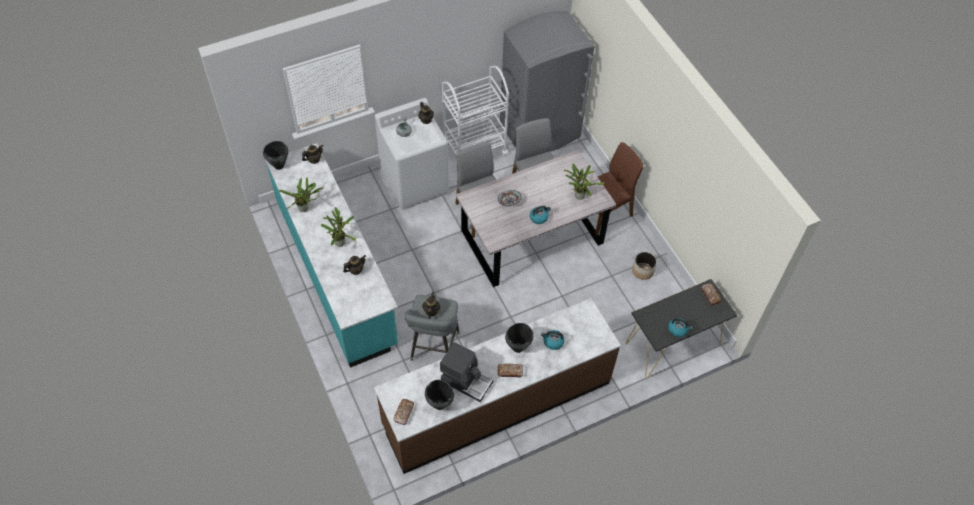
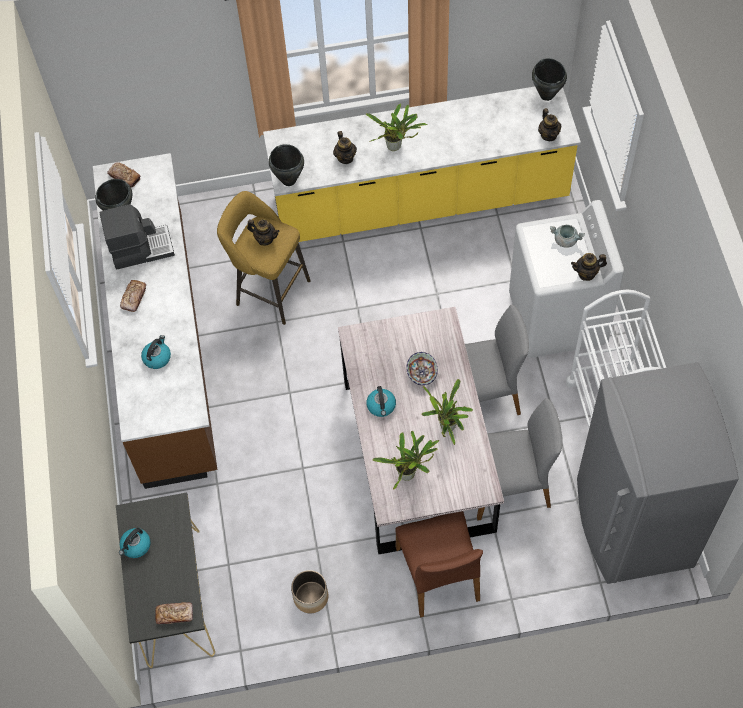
camera: 110 degrees right, 5 degrees up
(305, 208) = (463, 116): potted plant -> potted plant (447, 428)
(337, 273) = (420, 201): turquoise counter -> yellow counter
(434, 349) = (269, 291): grey stool -> yellow stool
(466, 380) = (141, 248): coffee machine -> coffee machine turned 150 degrees counterclockwise
(518, 348) = (164, 315): black cooking pot -> black cooking pot (288, 180)

